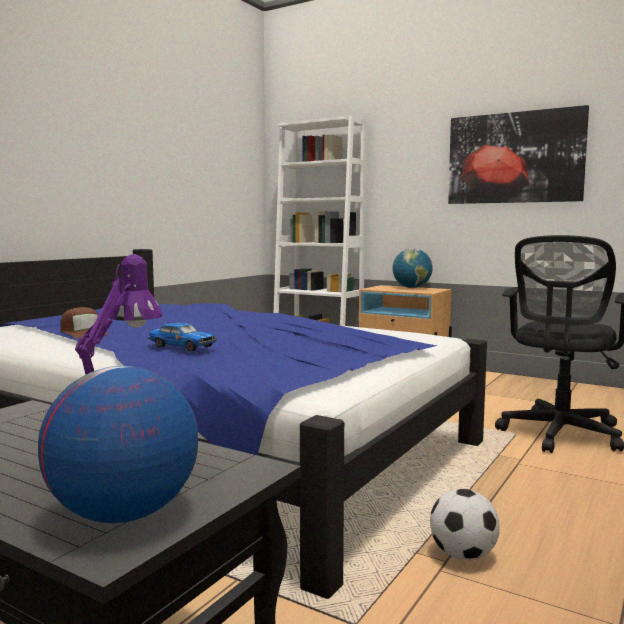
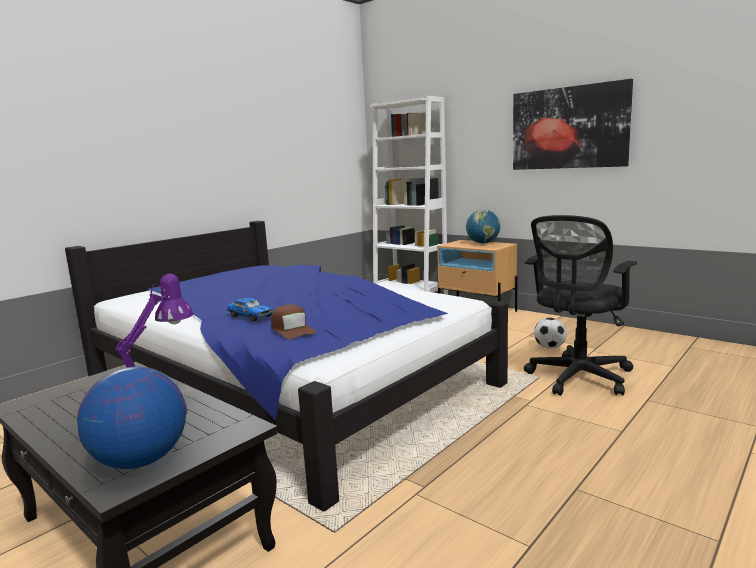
camera: 10 degrees right, 5 degrees up
(83, 333) = (193, 300): brown cap -> brown cap (292, 330)
(463, 555) = (439, 483): football -> football (549, 347)

